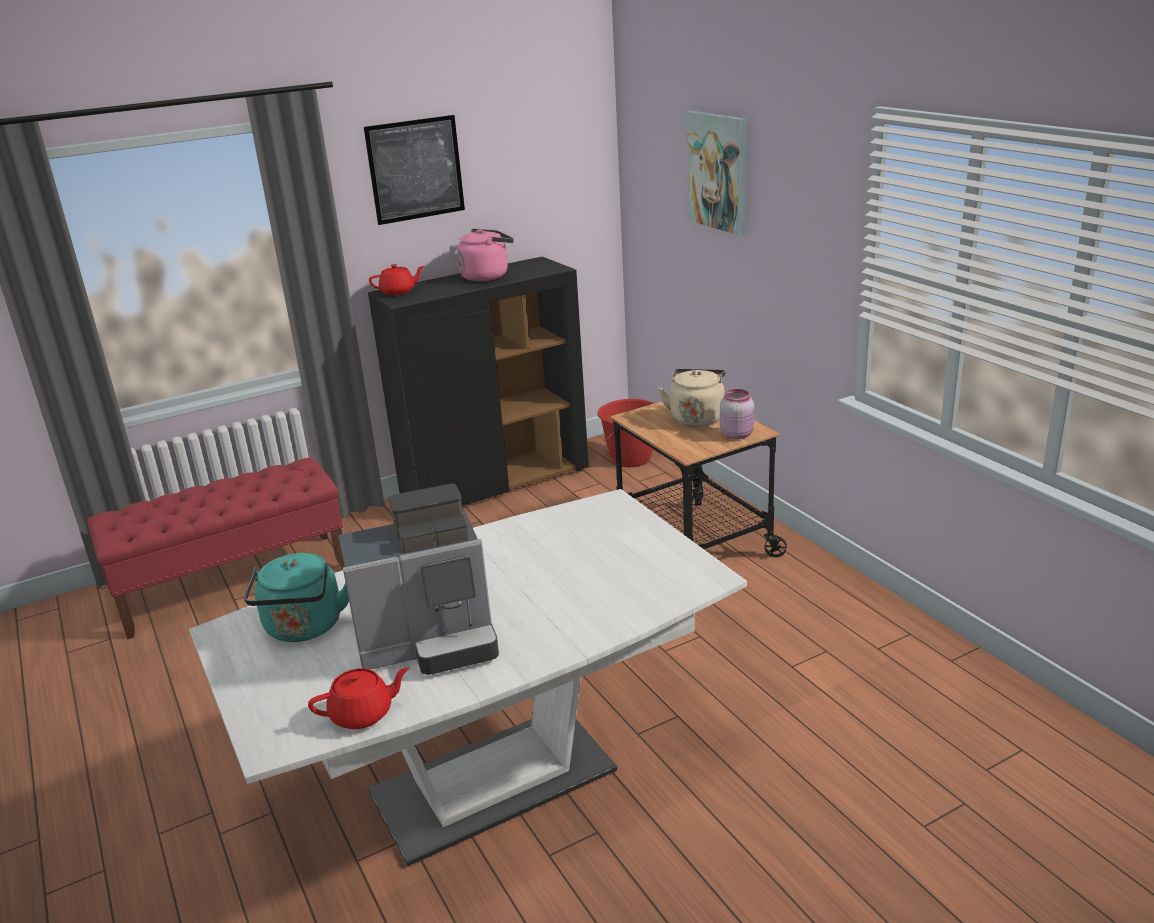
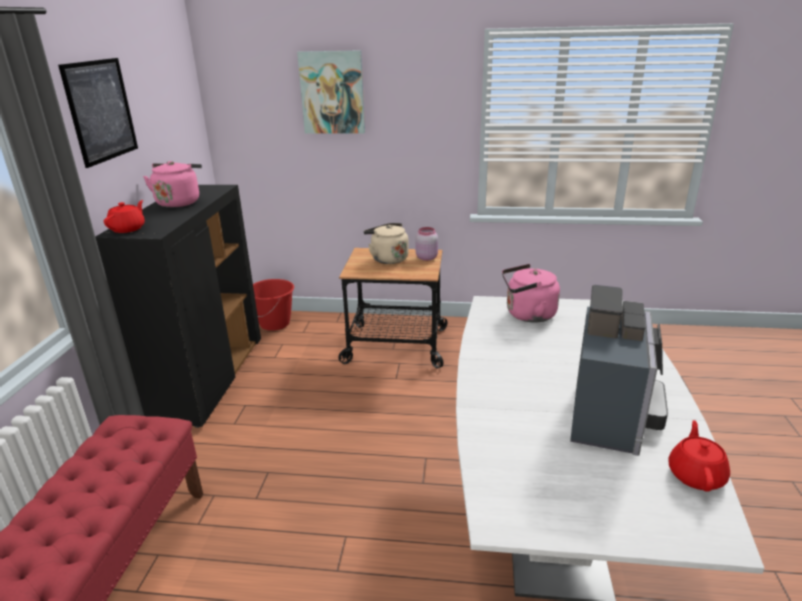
camera: 55 degrees left, 0 degrees up
(304, 629) = (538, 470): turquoise kettle -> none
(611, 532) = (527, 315): none -> pink kettle

